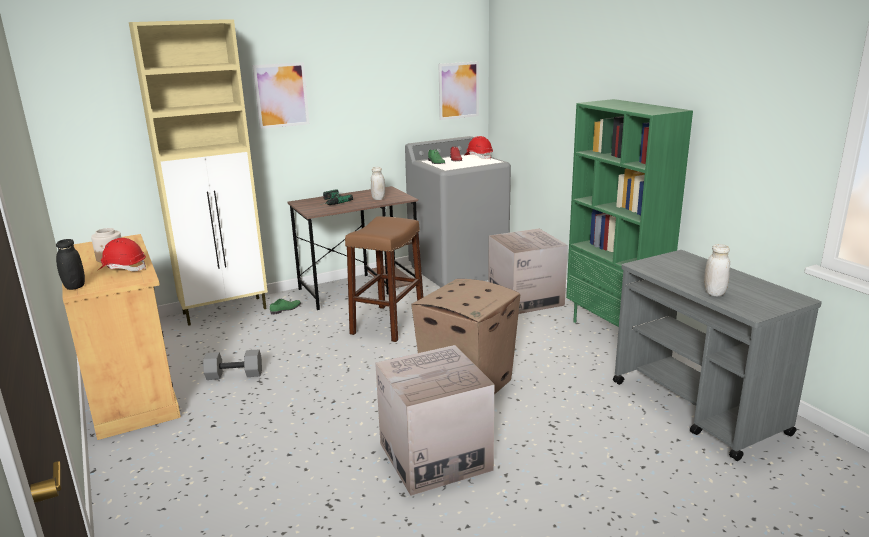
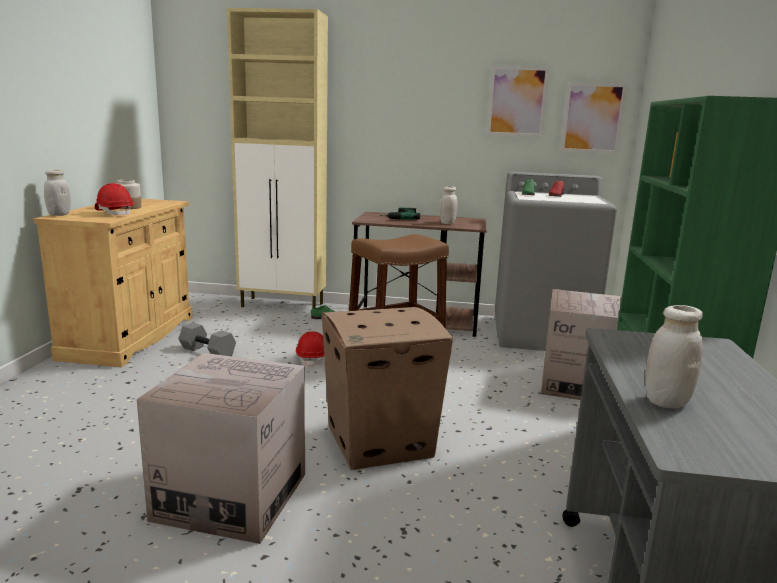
camera: 35 degrees right, 5 degrees down
(74, 286) = (59, 214): black jar -> white jar
(281, 95) = (374, 99): picture -> picture (517, 101)
(478, 157) = (588, 197): red hard hat -> red hard hat (312, 358)

